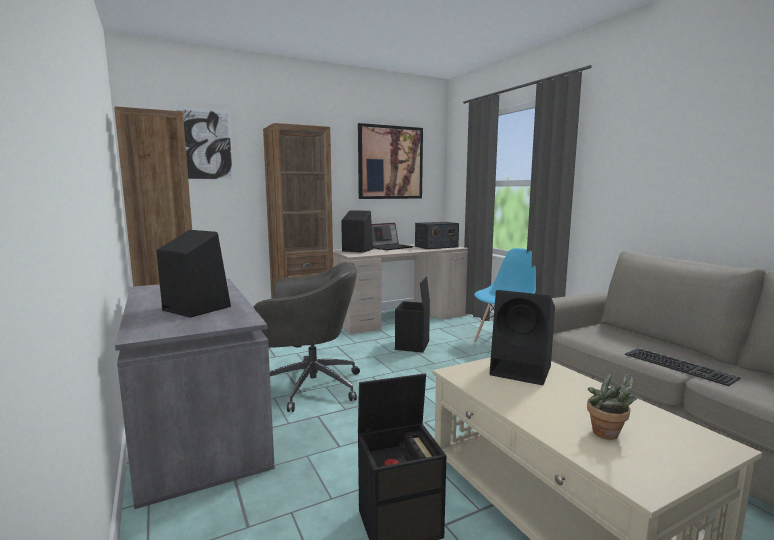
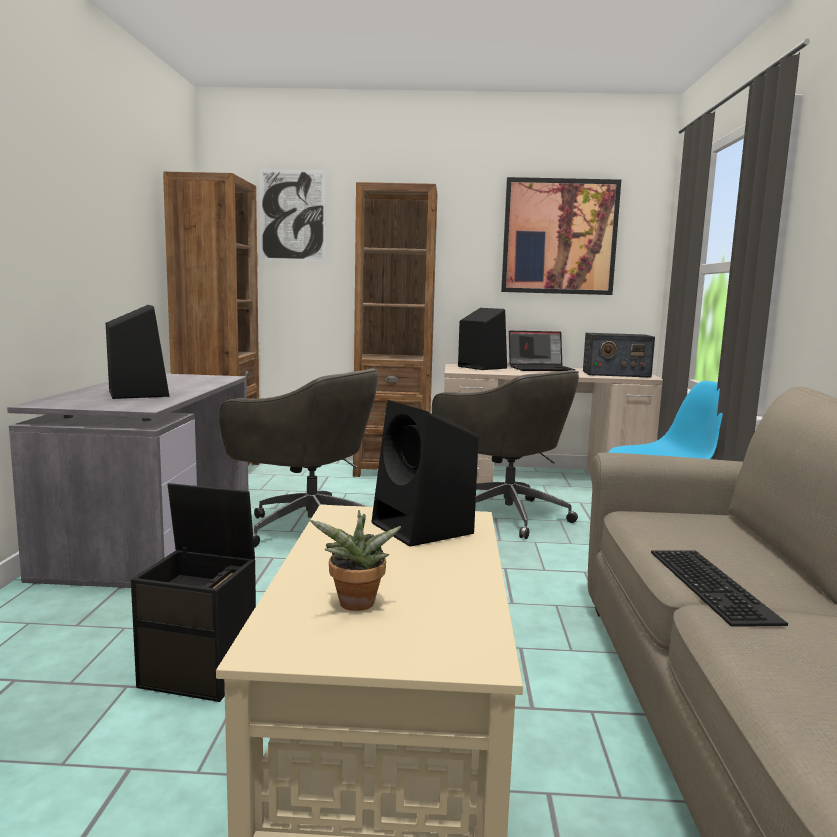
camera: 30 degrees right, 0 degrees up
(412, 346) = (504, 515): black storage box -> grey office chair

